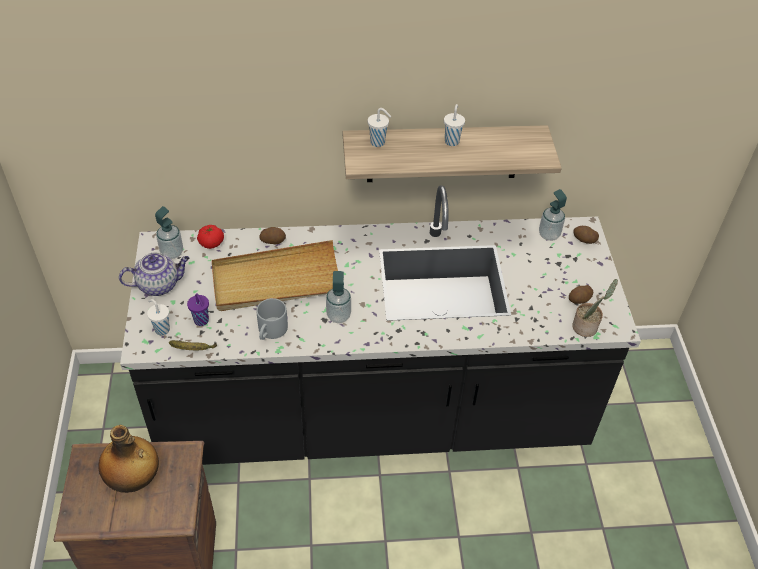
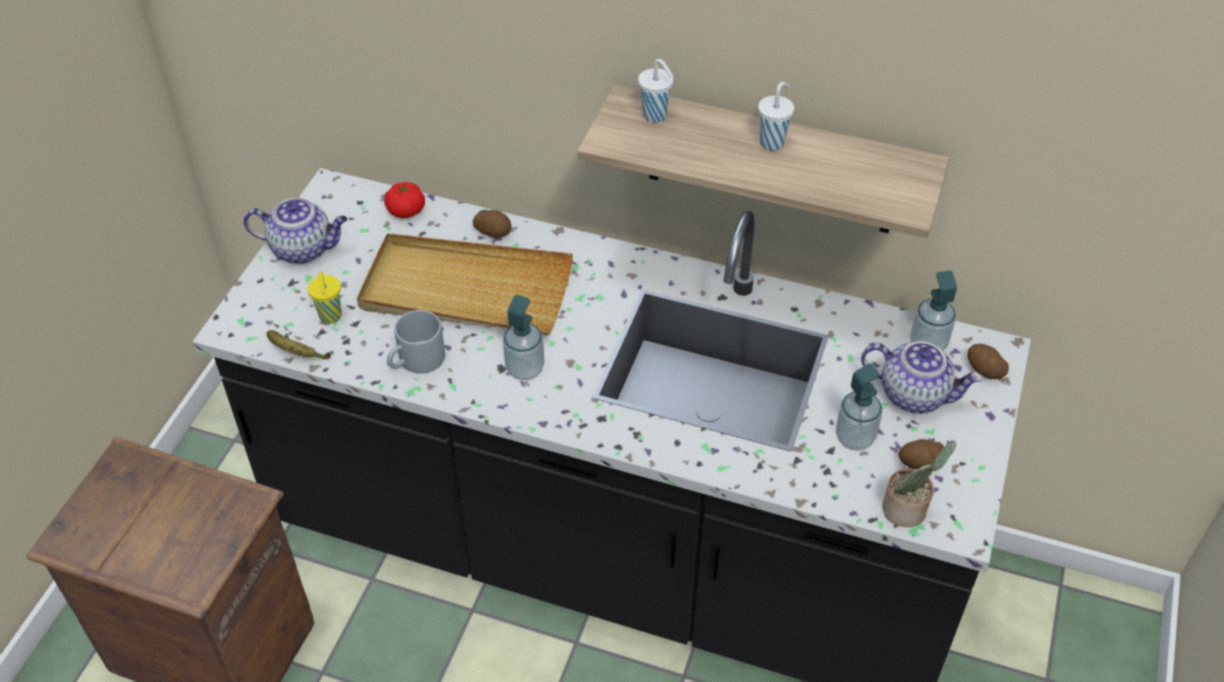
camera: 25 degrees right, 0 degrees up
(134, 480) = (164, 514): bottle -> none
(161, 329) = (271, 311): white cup -> none
(172, 253) = (346, 209): soap dispenser -> soap dispenser (854, 438)
(202, 321) = (330, 317): purple cup -> yellow cup
(557, 263) = (914, 394): none -> teapot

